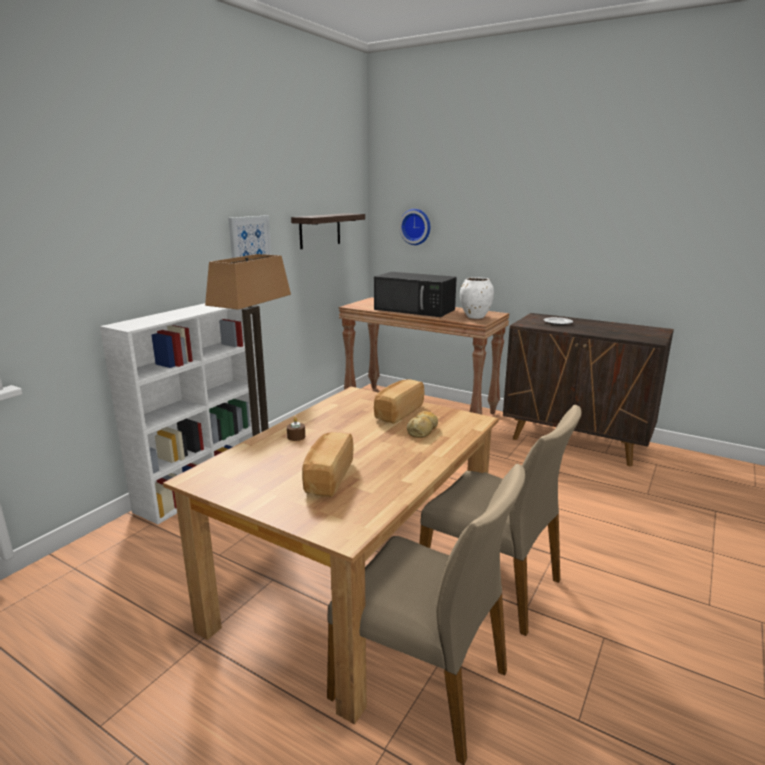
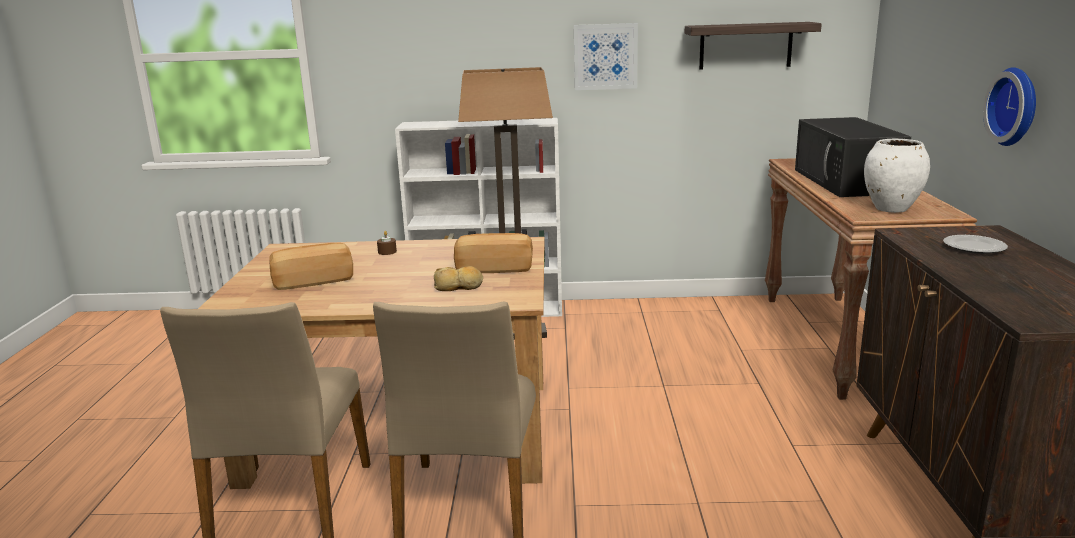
camera: 60 degrees right, 0 degrees up
(416, 226) = (912, 46): wall clock -> wall clock (1016, 106)

